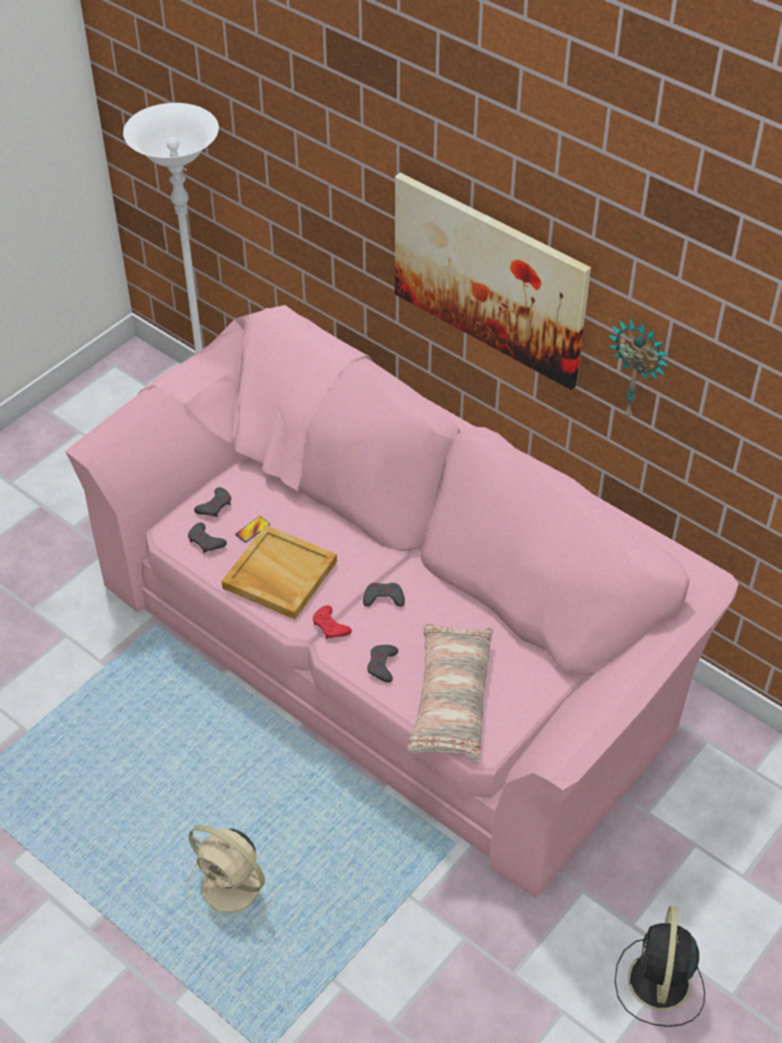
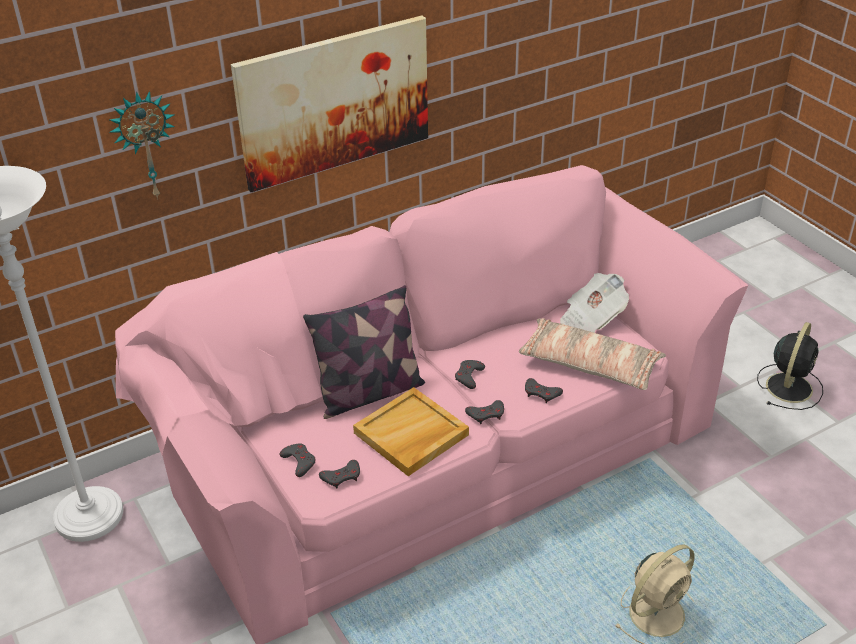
camera: 70 degrees left, 10 degrees down
(252, 530) = (343, 443): phone -> none
(330, 626) = (486, 414): red game controller -> grey game controller
(332, 528) = (369, 393): none -> pillow
(537, 684) = (591, 317): none -> newspaper
(638, 369) = (470, 75): wall clock -> wall clock (145, 145)
(659, 984) = (789, 386): black fan -> black fan turned 90 degrees counterclockwise

